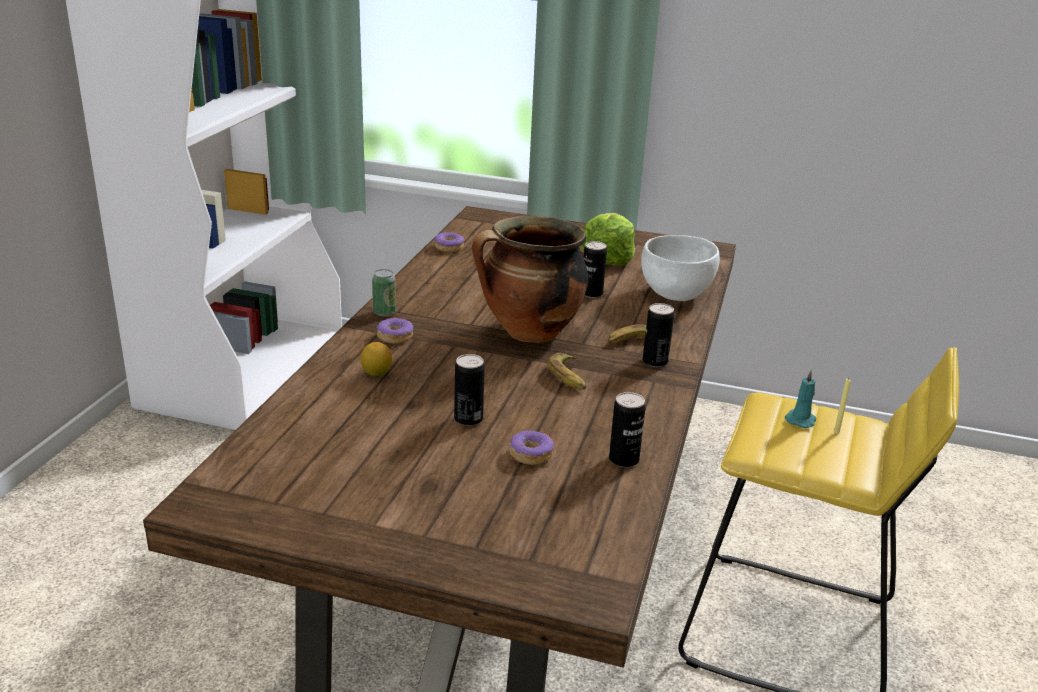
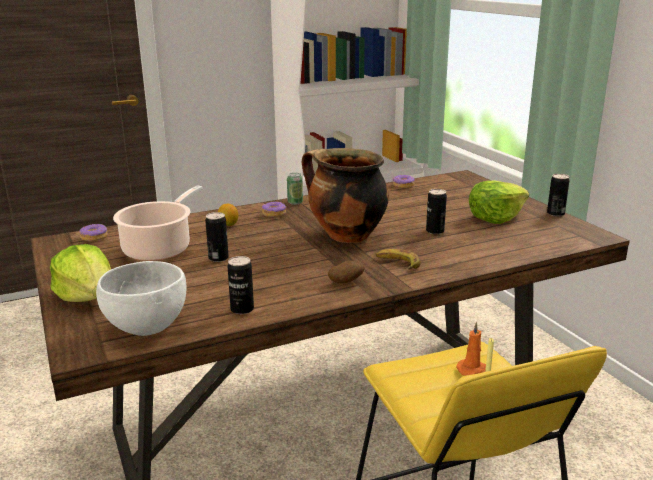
camera: 50 degrees right, 5 degrees down
(372, 441) = (160, 248): none -> cooking pot
(442, 540) = (87, 296): none -> lettuce
(530, 454) = (206, 284): donut -> donut (94, 237)
(569, 377) = (314, 262): banana -> none
(640, 383) = (346, 282): none -> potato
(655, 361) = (384, 276): can -> can (555, 213)
(675, 294) = (494, 250): white bowl -> white bowl (148, 326)
(801, 420) = (473, 370): turquoise candle -> orange candle

